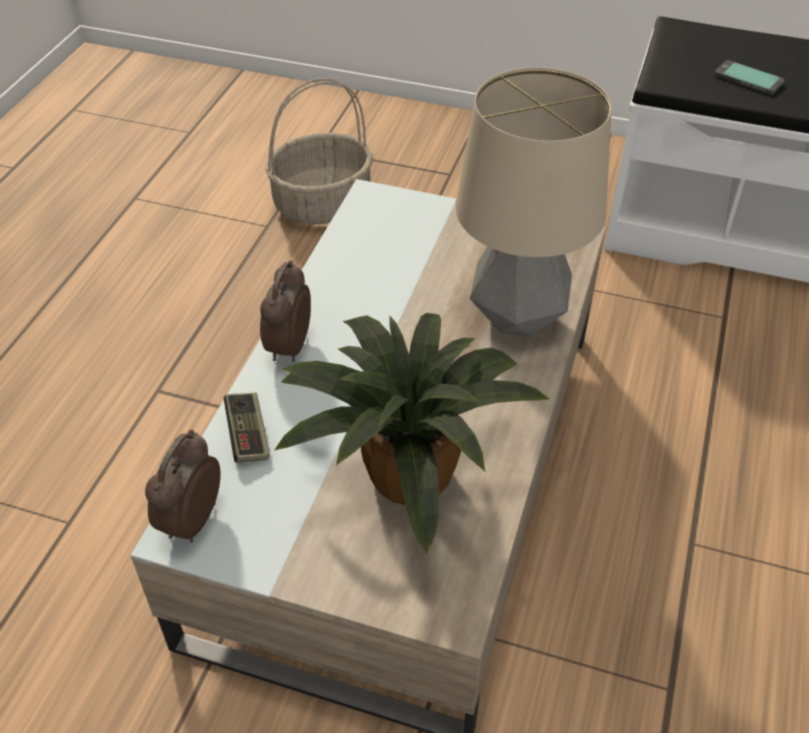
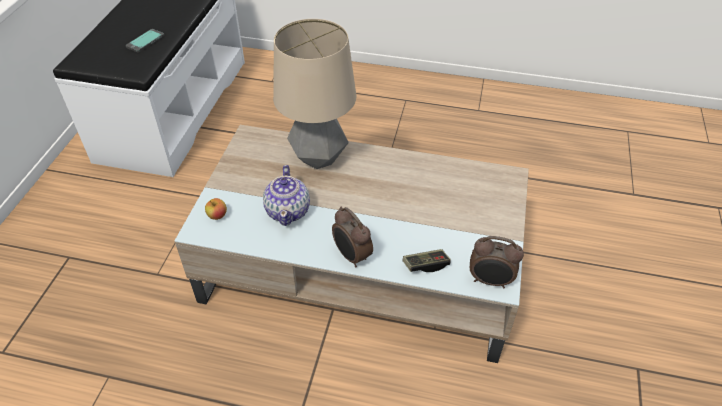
camera: 95 degrees left, 0 degrees up
(288, 347) = (351, 256): alarm clock -> alarm clock turned 45 degrees clockwise
(323, 203) = (85, 338): basket -> none
(395, 212) = (217, 216): none -> apple
(395, 281) = (288, 211): none -> teapot
(404, 471) = (436, 197): potted plant -> none

